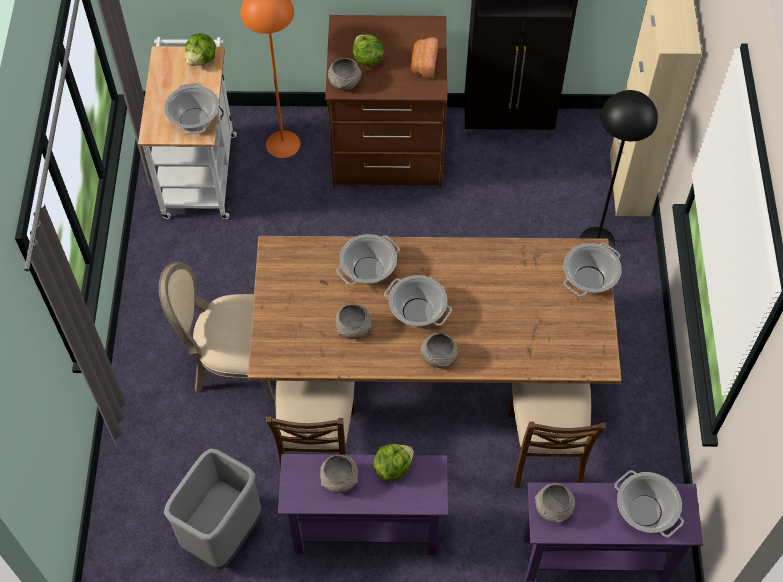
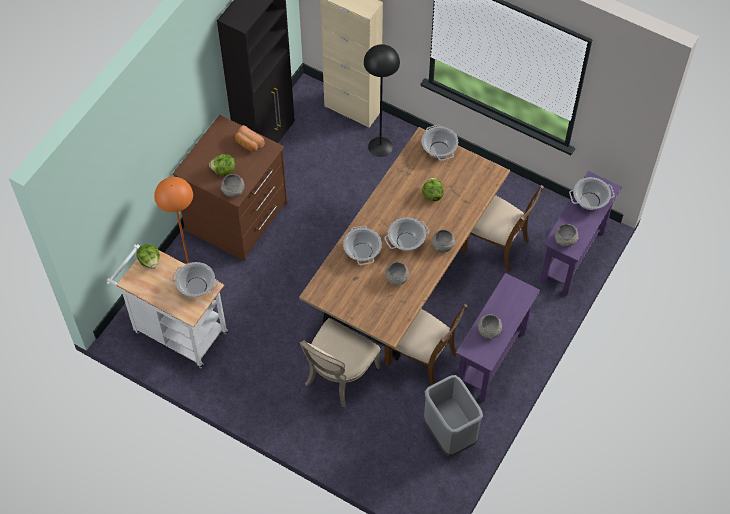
camera: 60 degrees left, 0 degrees up
(392, 467) = (497, 302): lettuce -> lettuce (432, 195)

